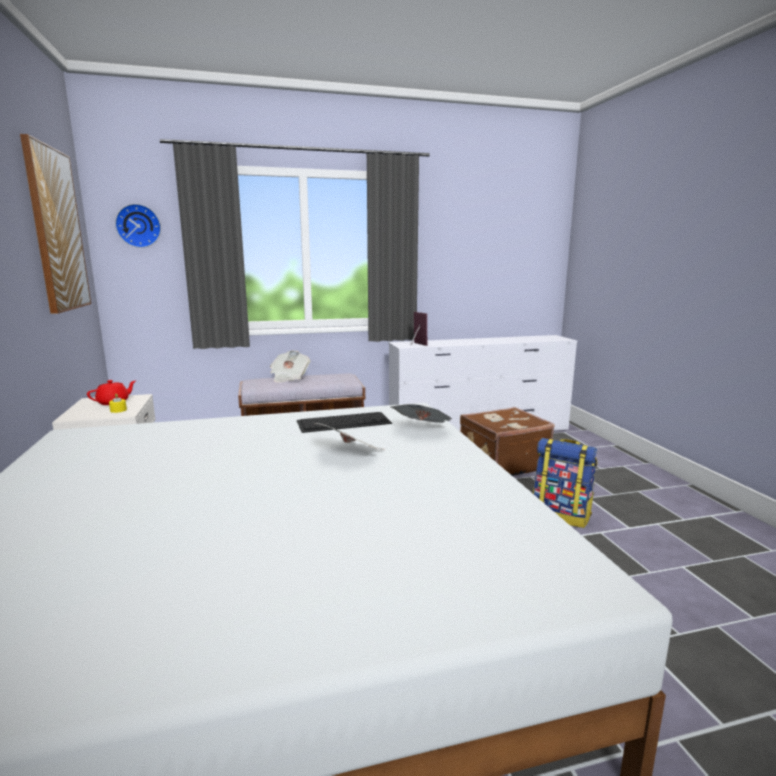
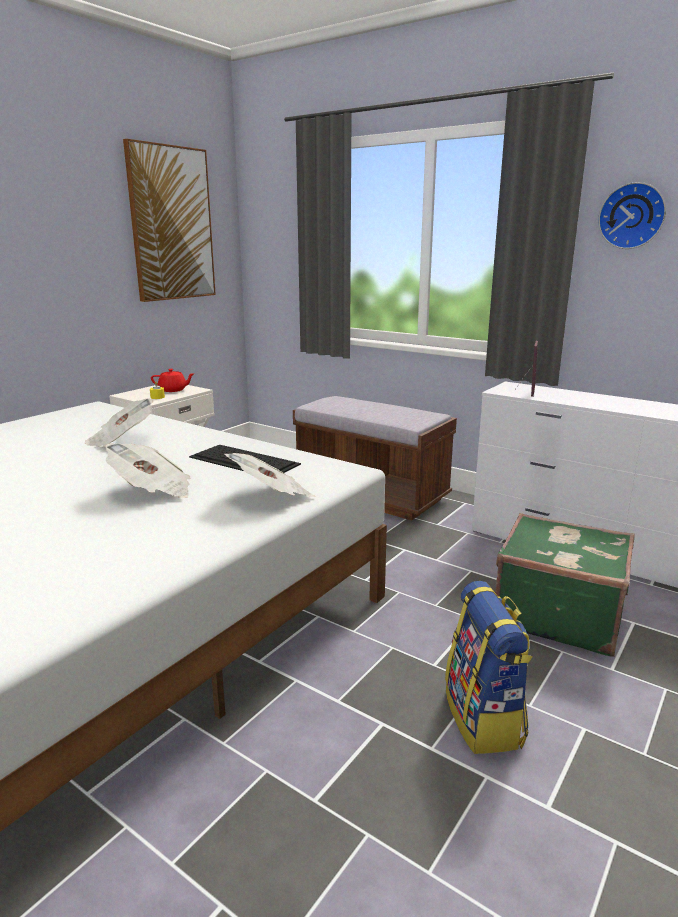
camera: 50 degrees right, 5 degrees up
(139, 226) = (273, 215): wall clock -> wall clock (632, 216)
(289, 377) = (367, 403): newspaper -> newspaper (121, 440)
(501, 464) = (557, 614): brown suitcase -> green suitcase

